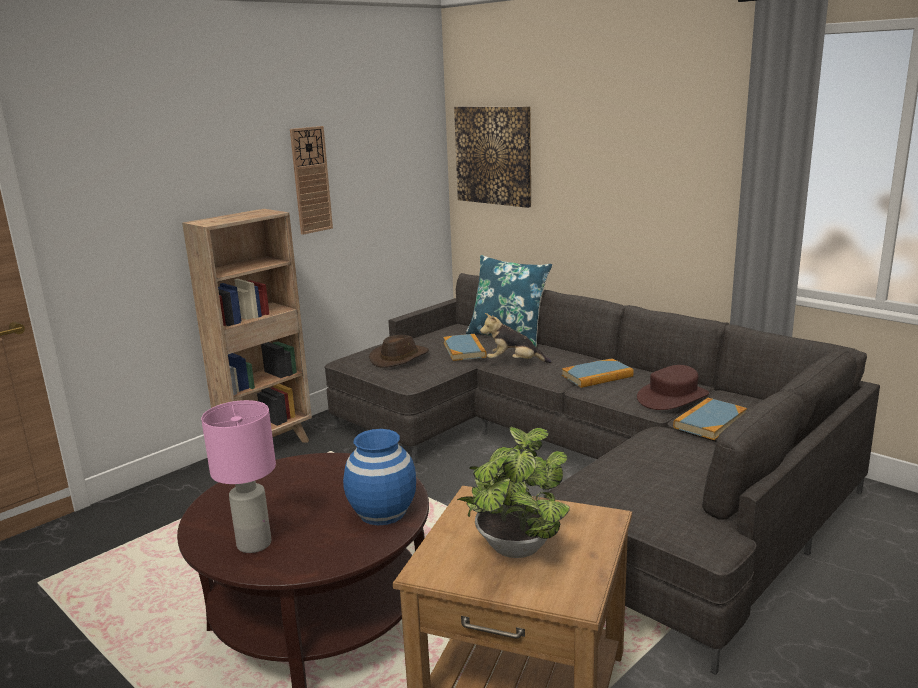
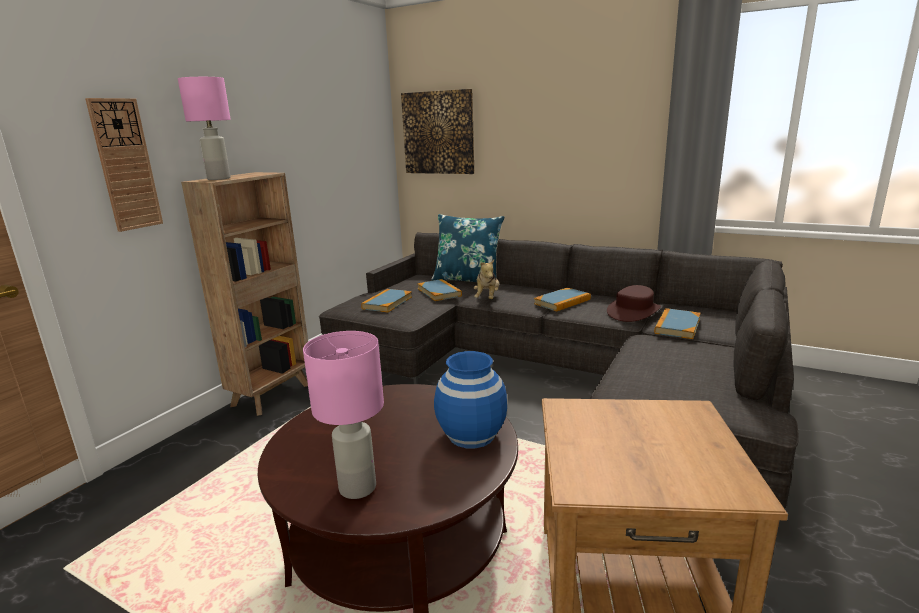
camera: 15 degrees left, 0 degrees up
(217, 220) = (218, 179): none -> pink table lamp
(311, 180) = (292, 149): wall clock -> wall clock (125, 165)
(399, 358) = (387, 303): brown hat -> book
(514, 362) = (487, 298): plush toy -> plush toy turned 75 degrees counterclockwise
(515, 550) = (645, 452): potted plant -> none

